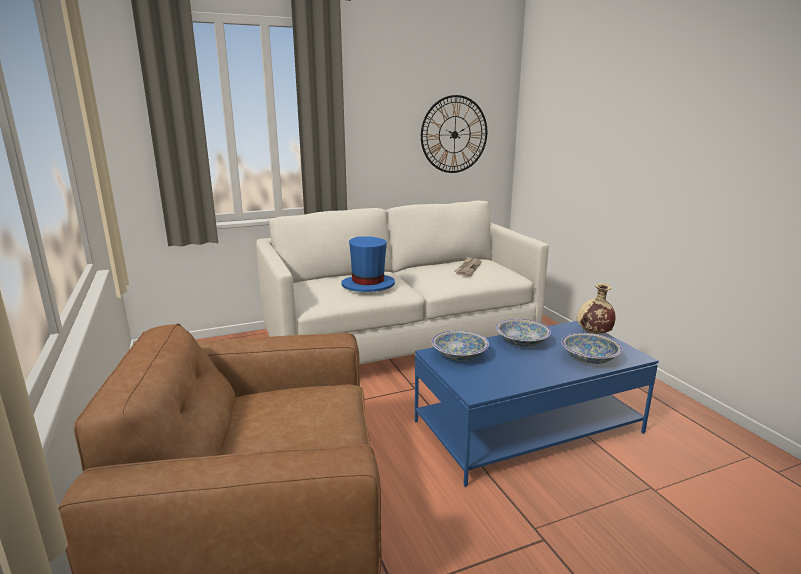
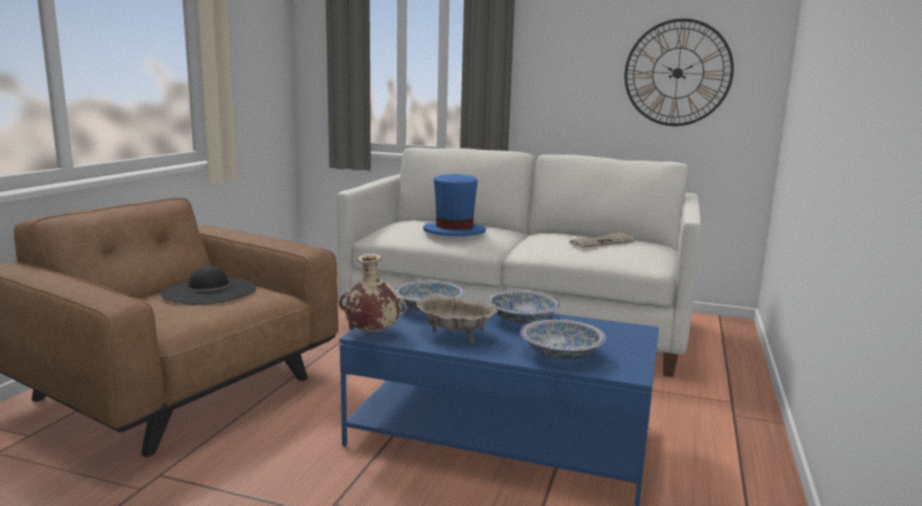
camera: 40 degrees right, 5 degrees down
(286, 410) = (209, 291): none -> black hat
(518, 369) = (455, 335): none -> beige bowl
(593, 334) = (633, 340): beige vase -> beige vase (372, 333)

